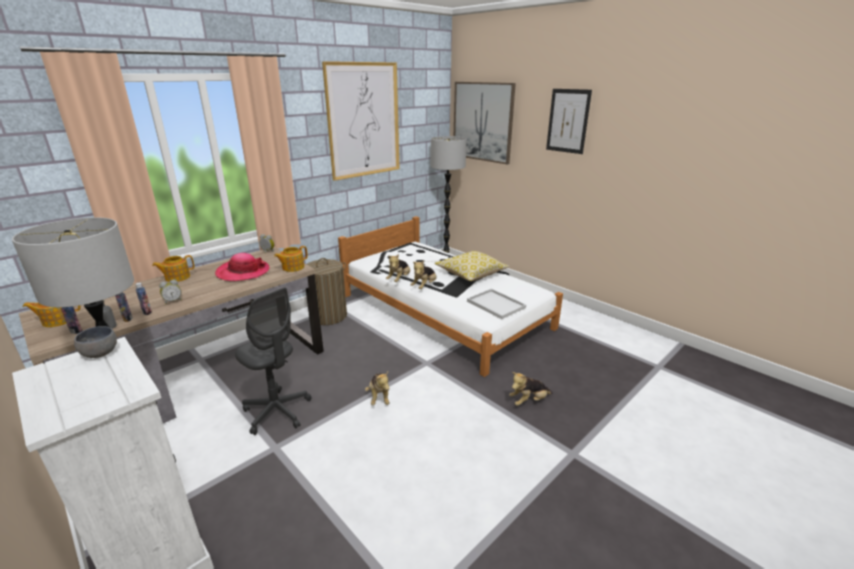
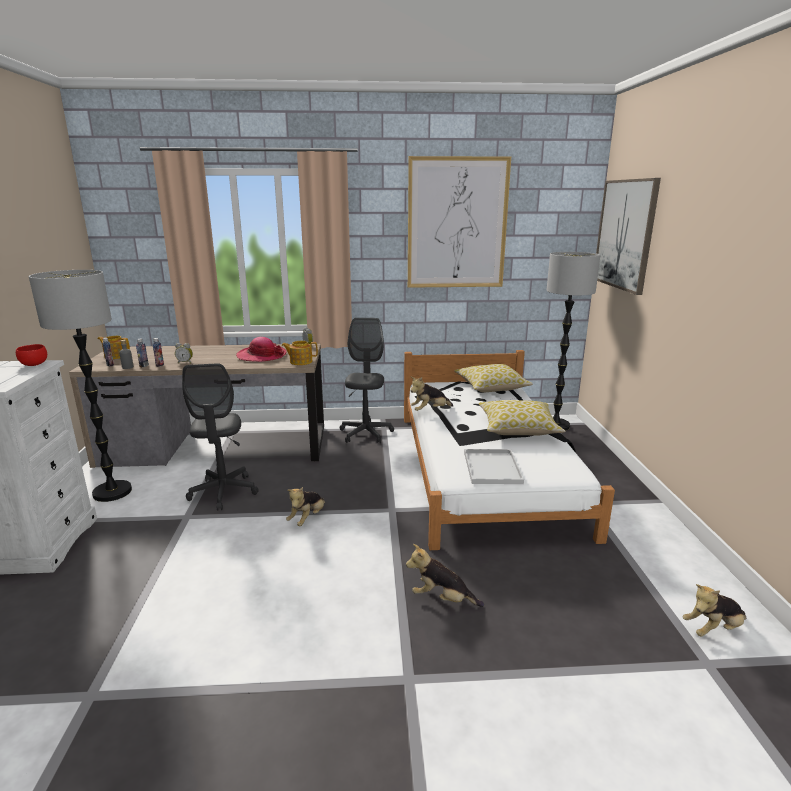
camera: 40 degrees right, 5 degrees down
(102, 353) = (34, 365): grey bowl -> red bowl
(177, 277) = (217, 348): teapot -> none
(328, 316) = (366, 433): laundry basket -> grey office chair
(411, 250) = (491, 387): none -> pillow
(424, 286) = (444, 424): plush toy -> plush toy (713, 629)
(568, 121) = (707, 232): picture -> none

